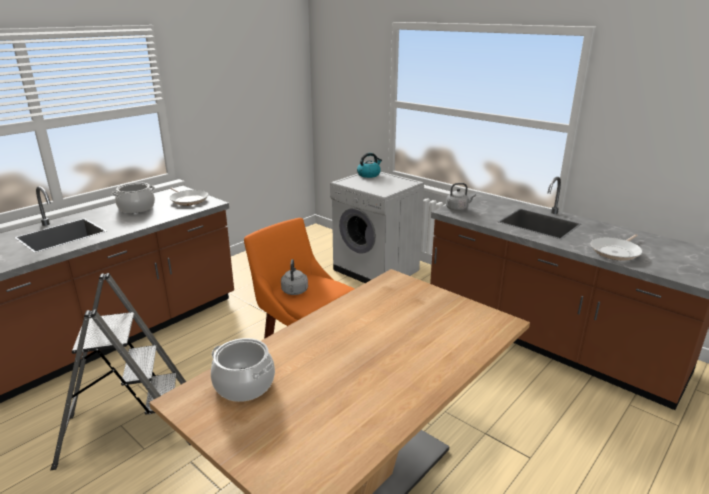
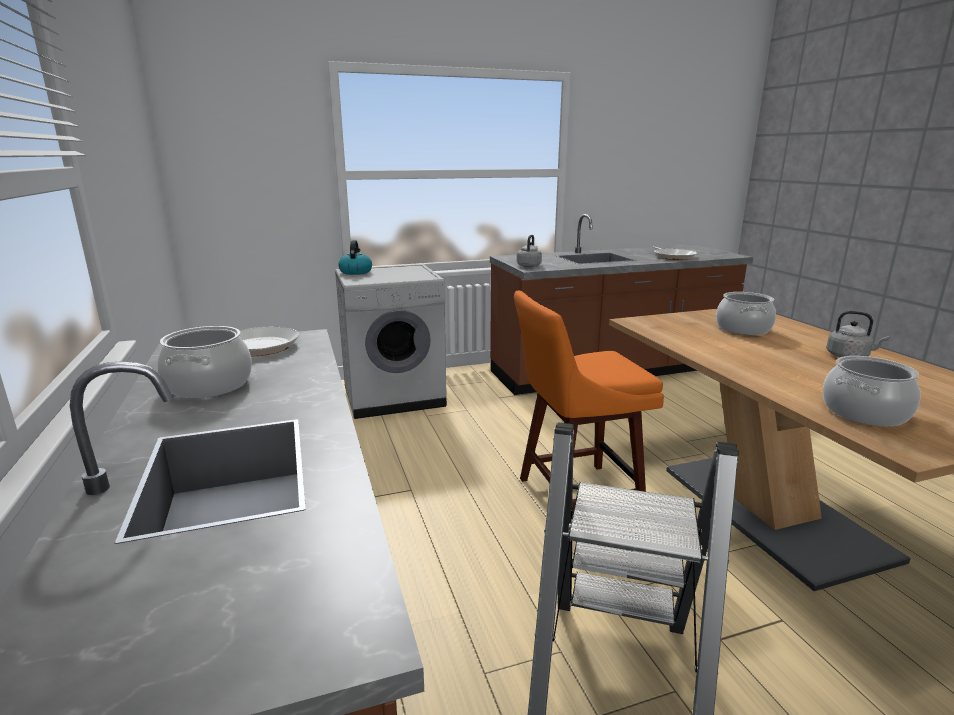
camera: 60 degrees left, 5 degrees down
(294, 292) = (598, 374): grey kettle -> grey kettle (849, 356)
(427, 324) = (742, 329): none -> cooking pot

